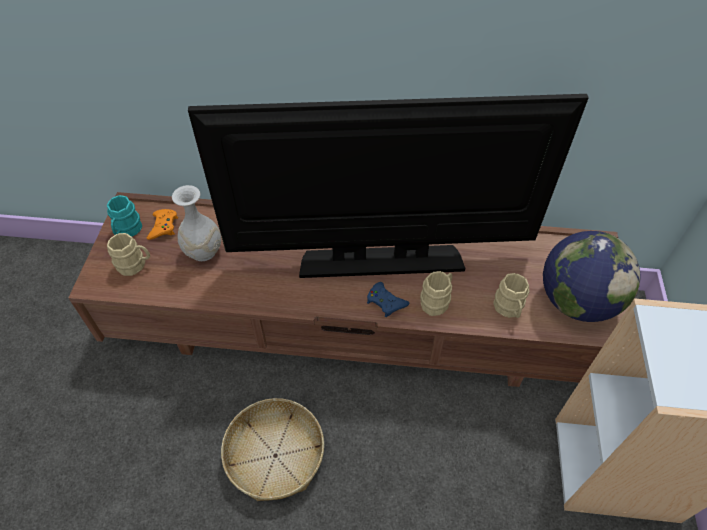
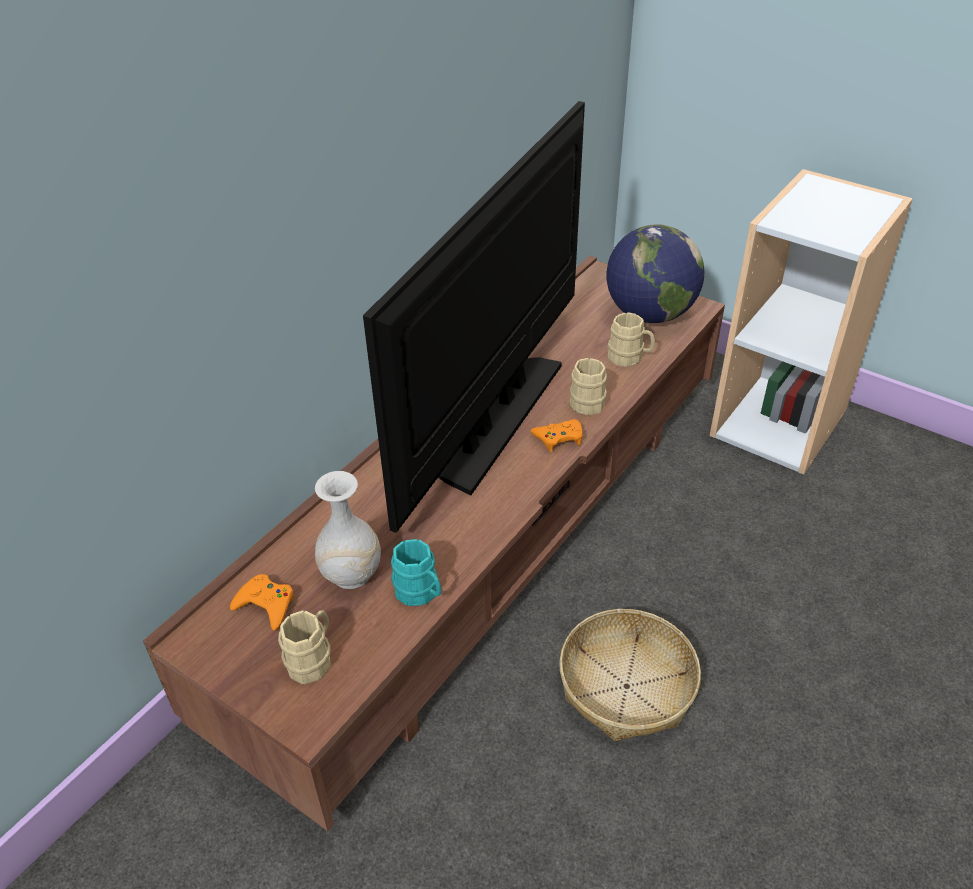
camera: 60 degrees left, 10 degrees down
(127, 230) = (235, 651): turquoise mug -> turquoise mug (420, 593)
(385, 302) = (559, 438): blue game controller -> orange game controller

